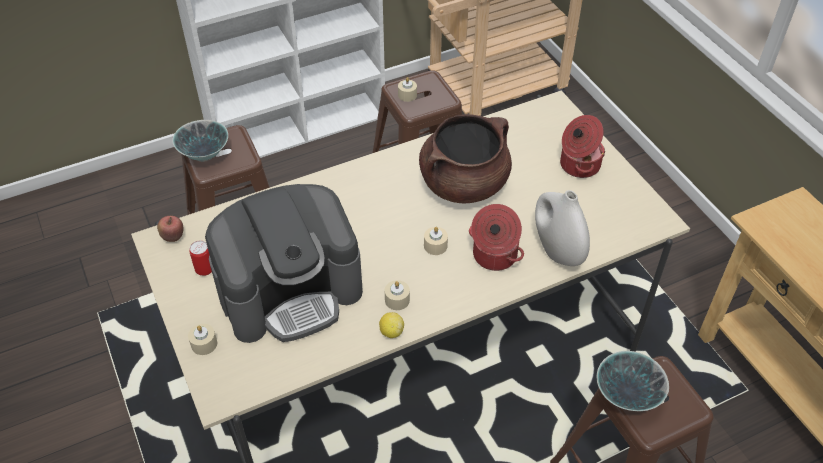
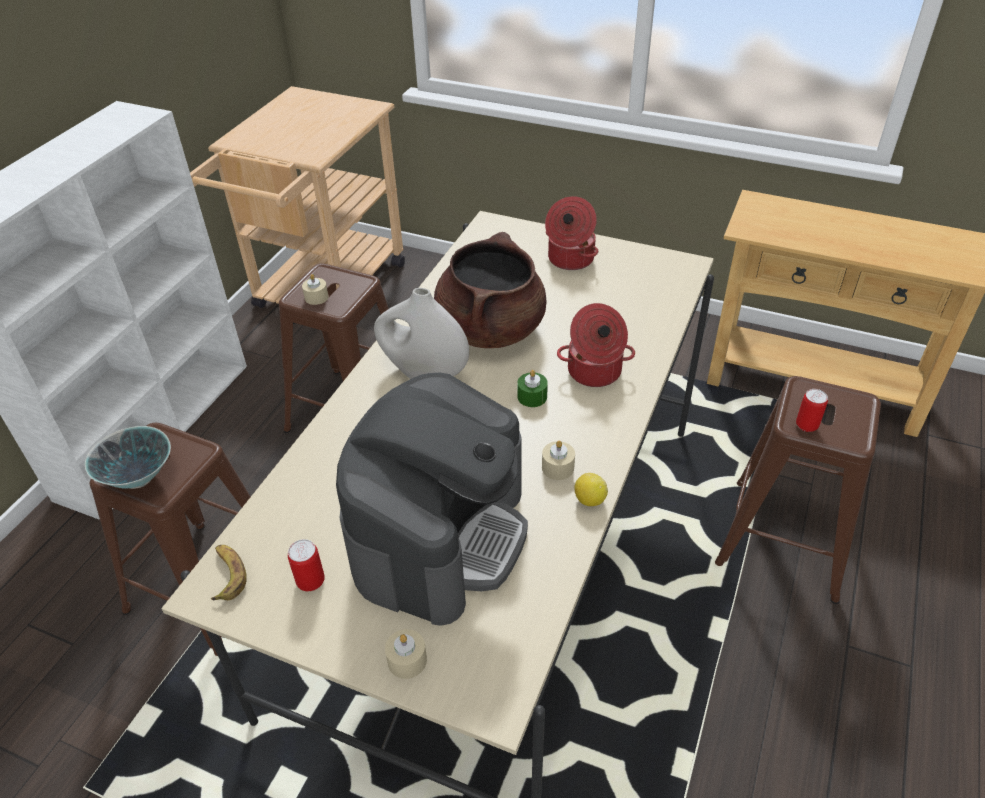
camera: 40 degrees left, 5 degrees down
(173, 237) = (227, 575): apple -> banana
(435, 246) = (532, 396): beige candle -> green candle
(557, 250) = (640, 335): white vase -> white vase (424, 374)
(626, 396) = (806, 425): bowl -> can

